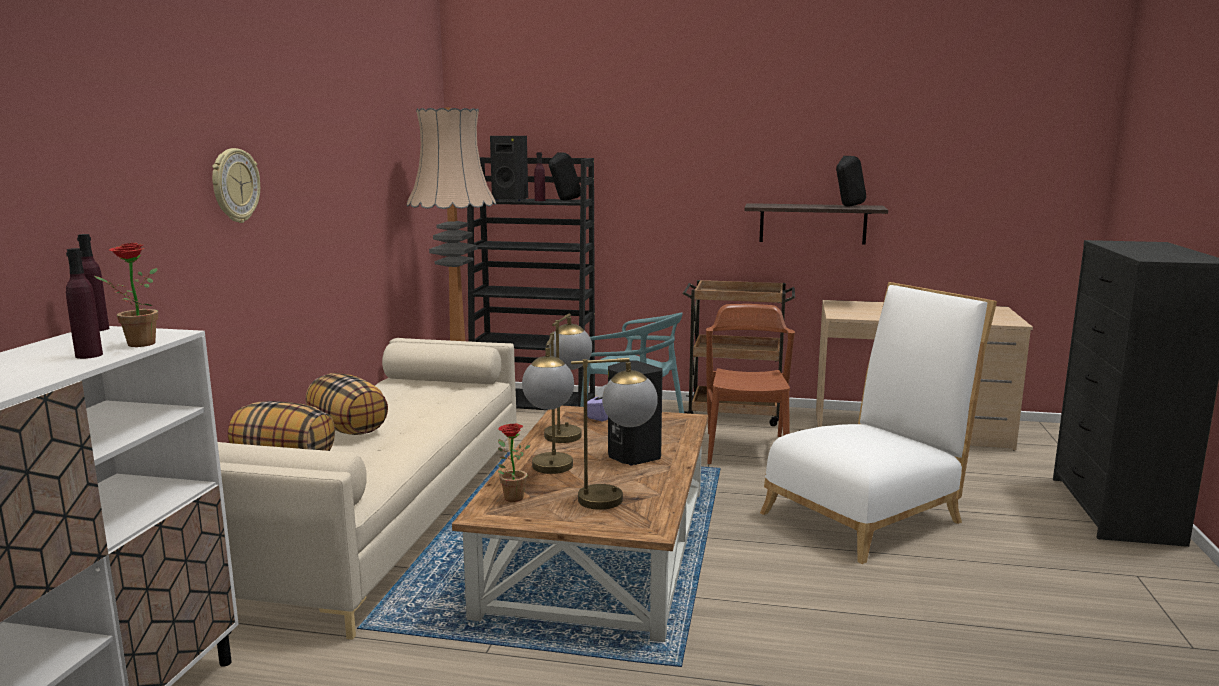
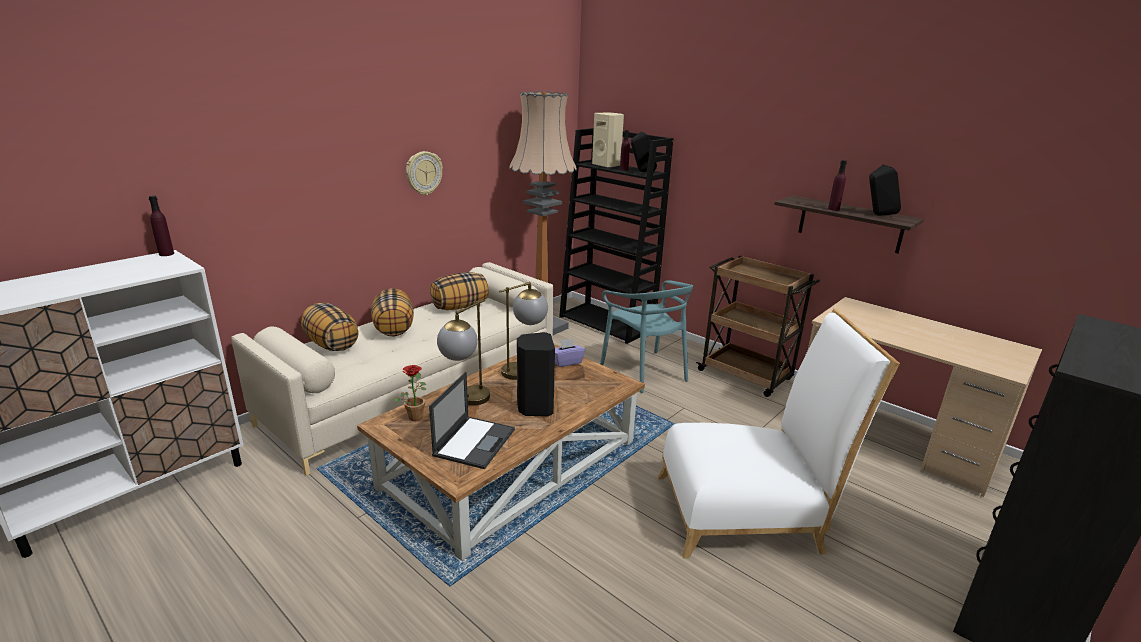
camera: 30 degrees right, 10 degrees up
(89, 355) = (113, 278): purple bottle -> purple bottle (833, 209)
(135, 344) = (150, 273): potted plant -> none
(234, 185) = (318, 156): wall clock -> wall clock (423, 173)
(399, 394) = (460, 306): none -> pillow
(511, 199) = (607, 165): black speaker -> beige speaker
(616, 498) = (475, 441): table lamp -> laptop
(746, 449) = (717, 412): brown chair -> none

